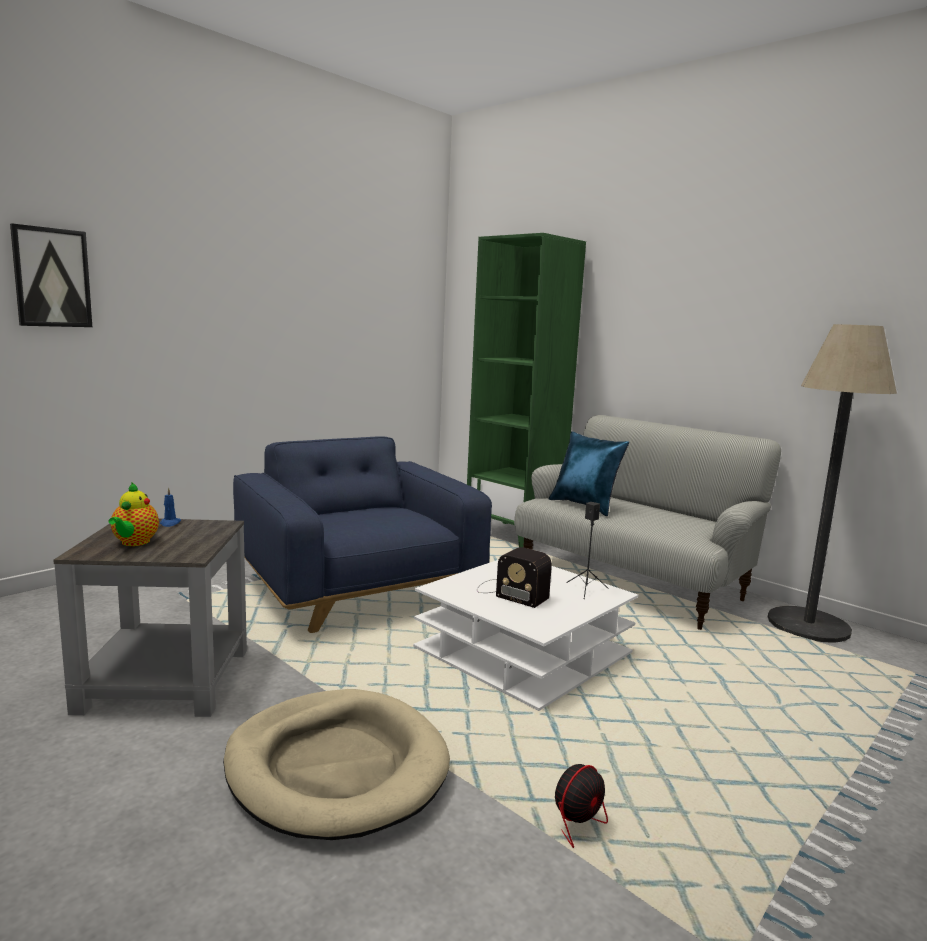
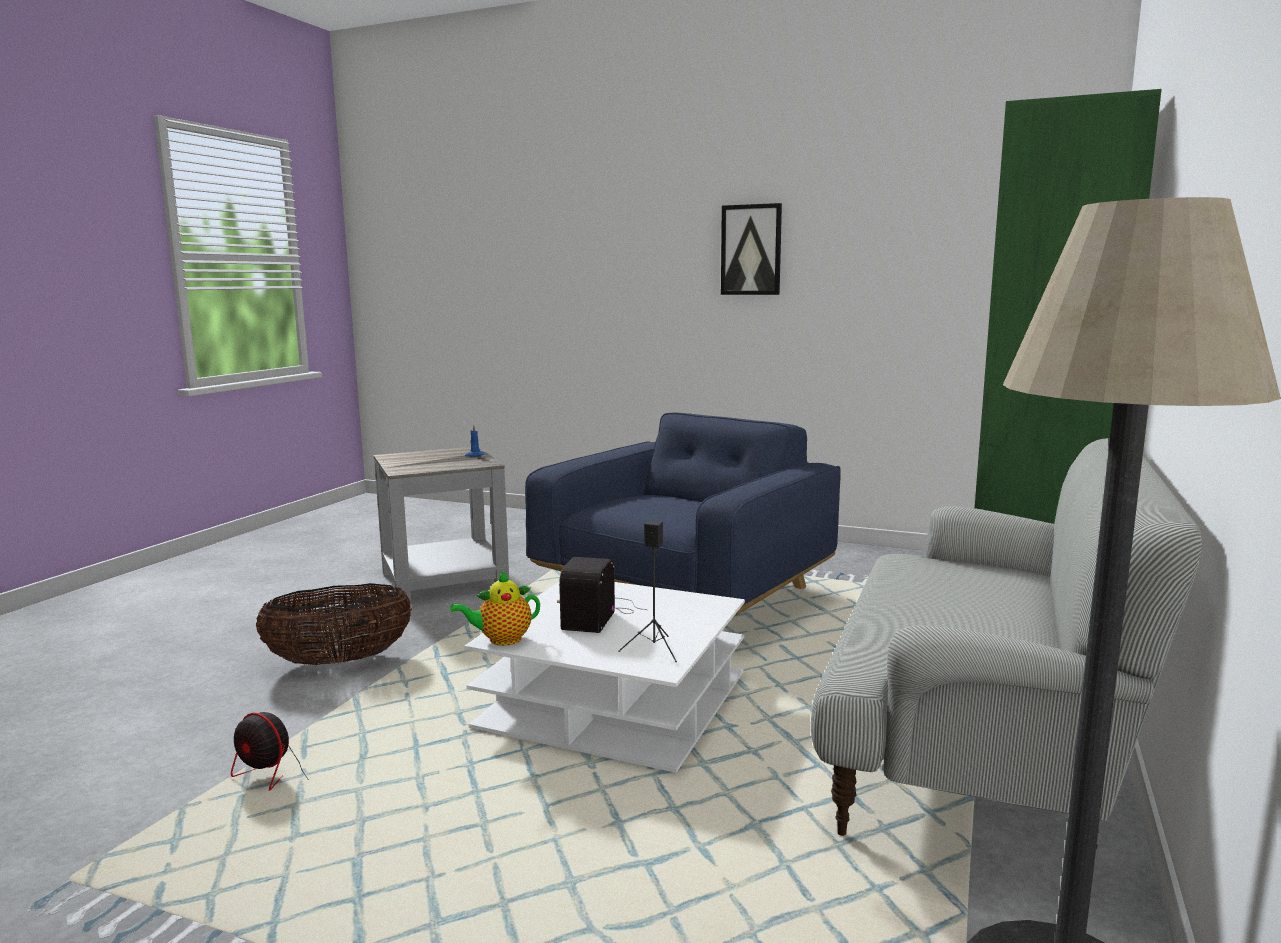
camera: 70 degrees right, 0 degrees up
(52, 277) = (577, 252): picture -> picture (751, 250)
(134, 543) = (419, 458): teapot -> teapot (501, 640)
(336, 767) = (340, 661): beige dog bed -> basket
(585, 506) = (927, 581): blue pillow -> none

